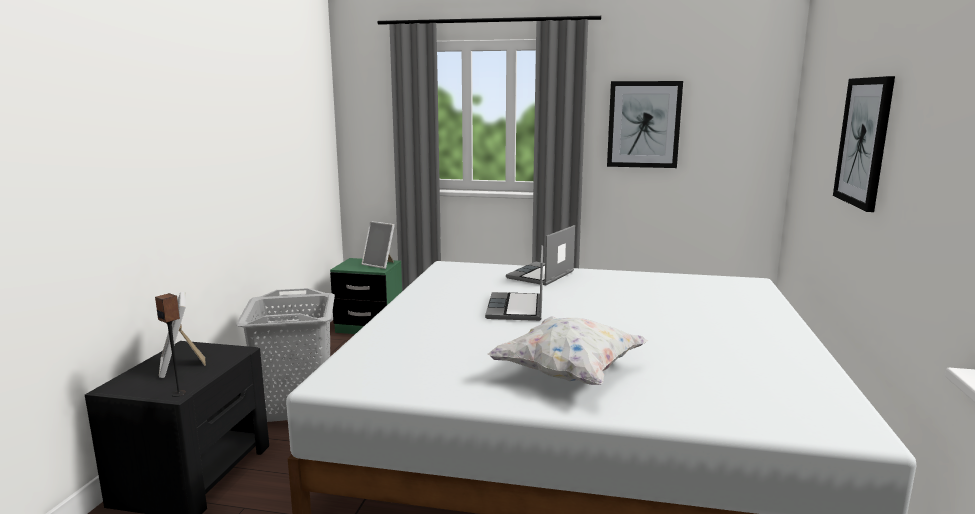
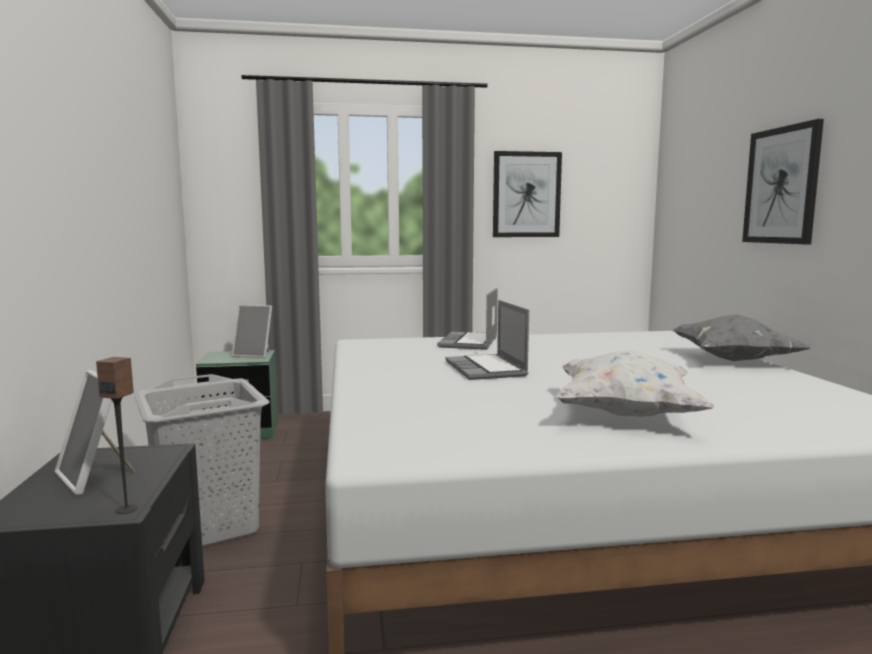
camera: 20 degrees left, 5 degrees down
(771, 325) = (732, 360): none -> grey pillow

